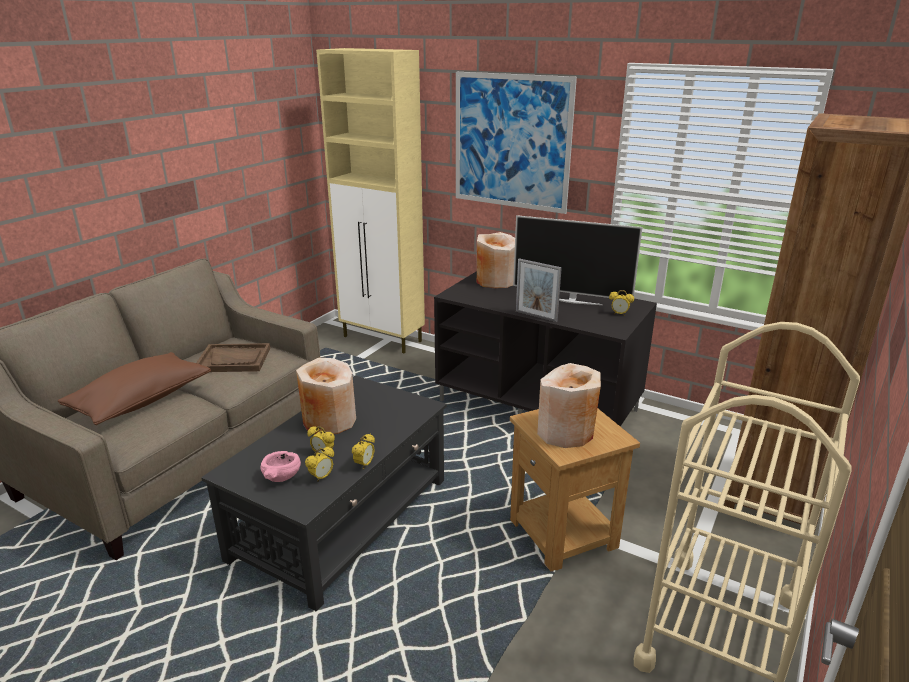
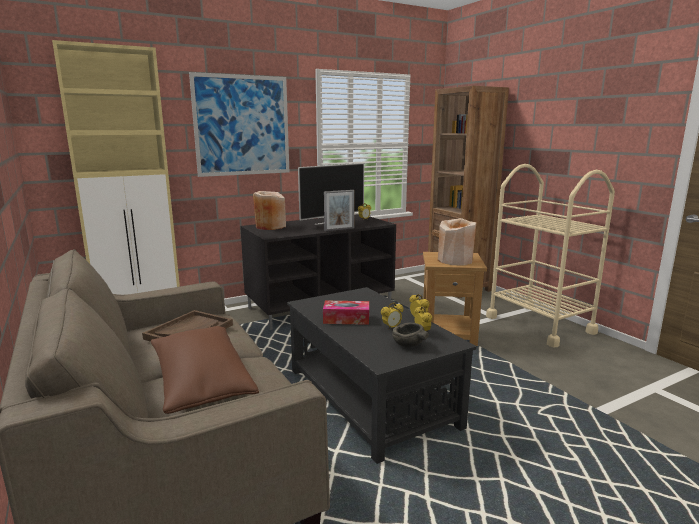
camera: 60 degrees left, 10 degrees down
(281, 476) = (408, 345): pink bowl -> grey bowl
(329, 421) = (346, 319): beige vase -> tissue box

